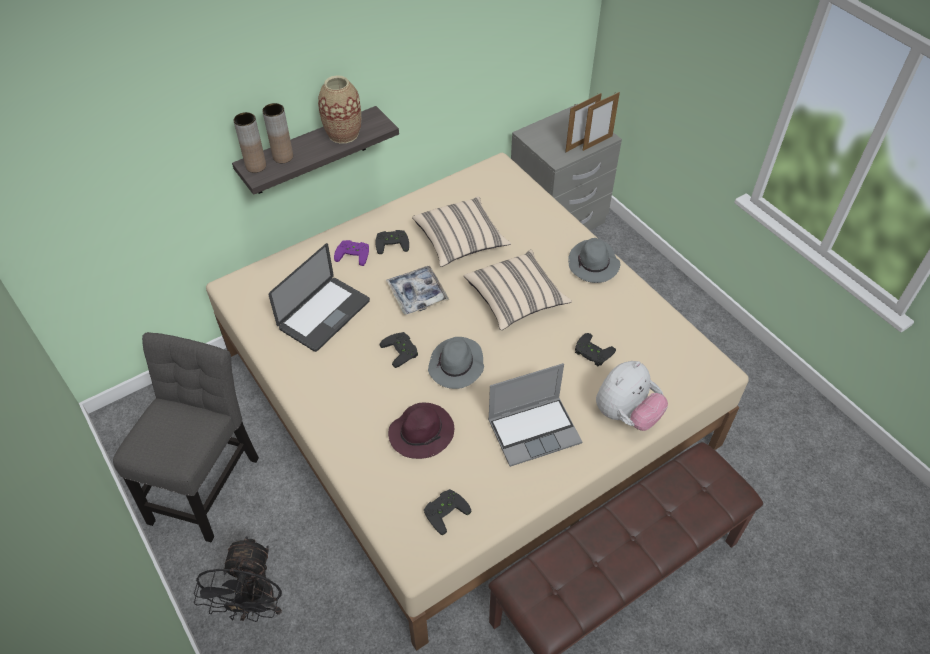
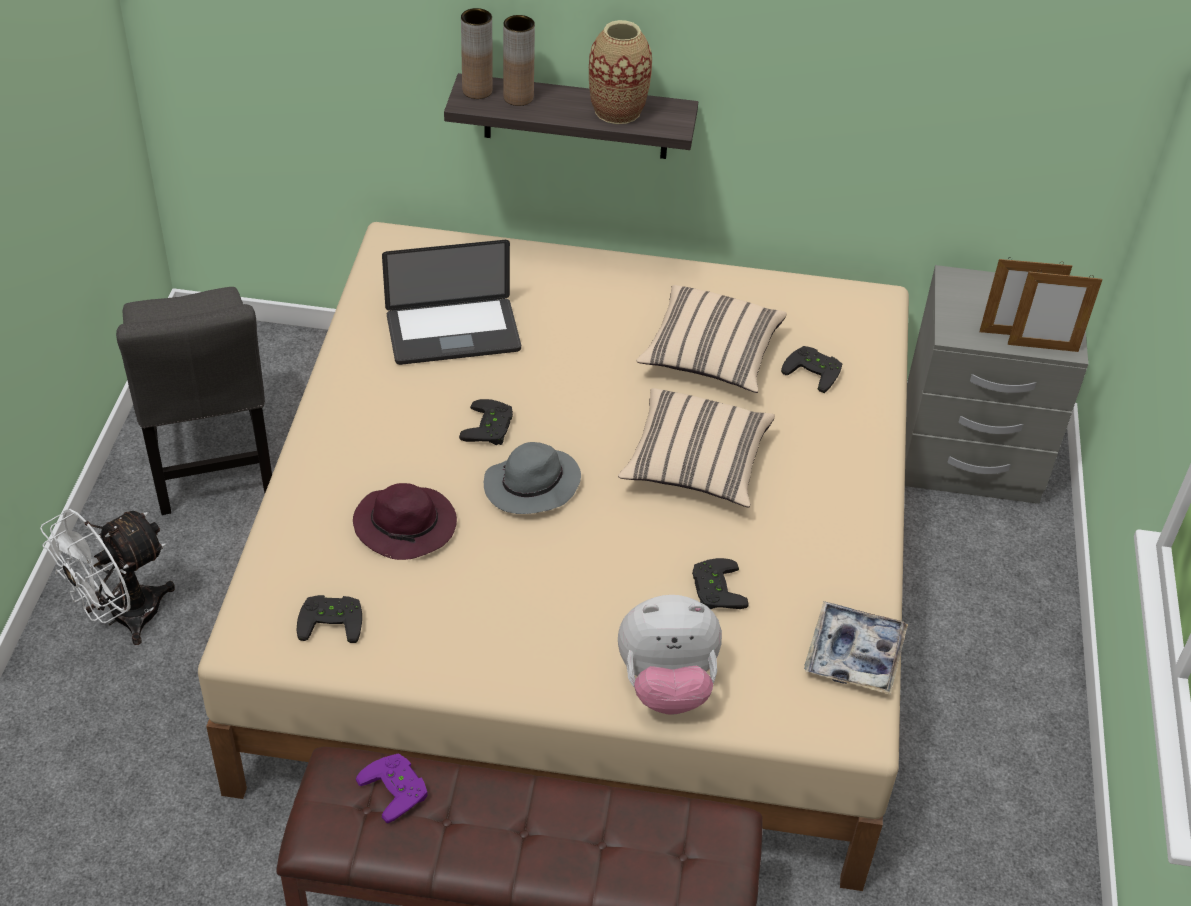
camera: 40 degrees right, 5 degrees down
(206, 483) = (210, 462): grey chair -> grey chair turned 105 degrees clockwise
(255, 605) = (122, 617): black fan -> white fan
(354, 253) = (566, 289): purple game controller -> purple game controller (398, 788)
(392, 242) = (625, 305): black game controller -> black game controller (815, 370)
(417, 294) = (584, 381): tray -> tray (854, 655)
(534, 430) = (533, 618): laptop -> none
(593, 264) = (852, 494): grey hat -> none

